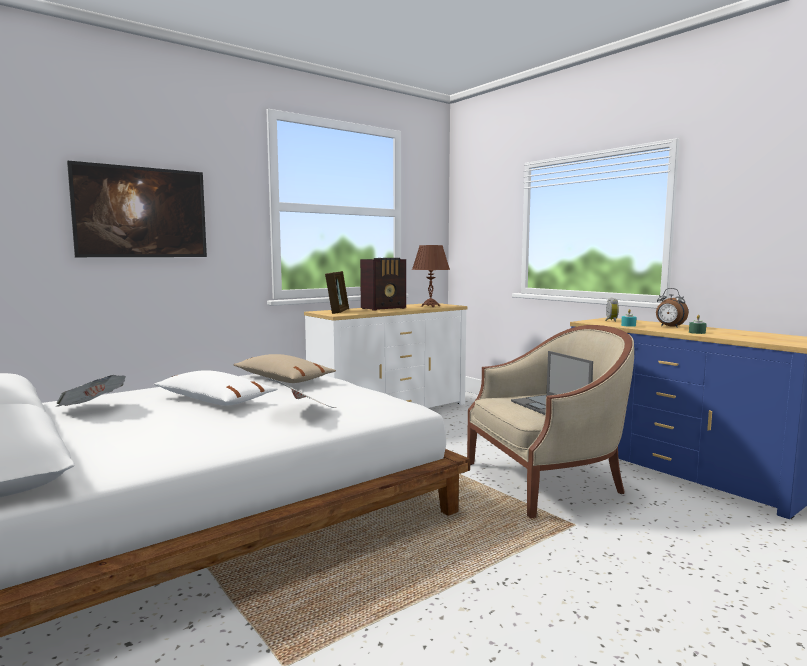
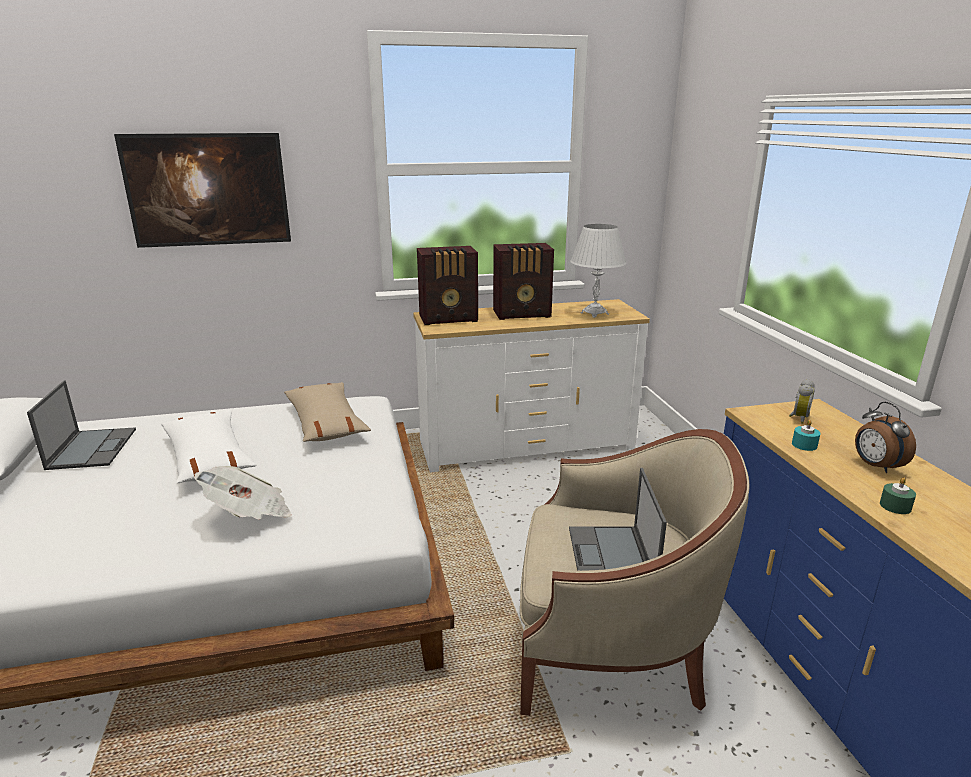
camera: 25 degrees right, 15 degrees up
(92, 408) = (92, 448): newspaper -> laptop
(338, 311) = (449, 319): picture frame -> radio
(430, 306) = (594, 313): brown table lamp -> white table lamp

